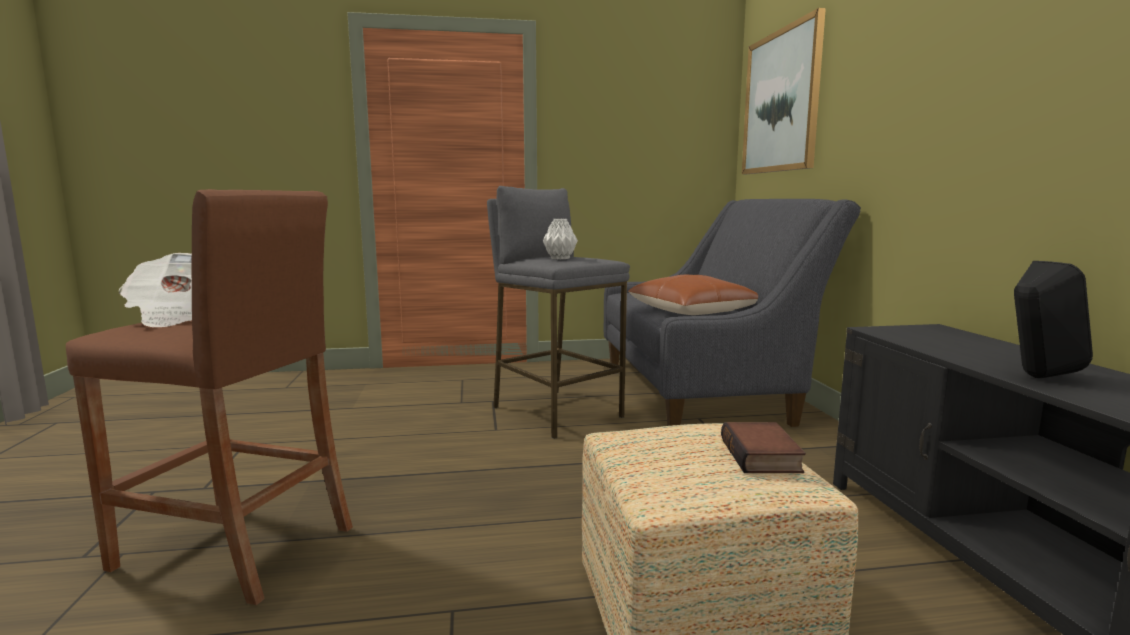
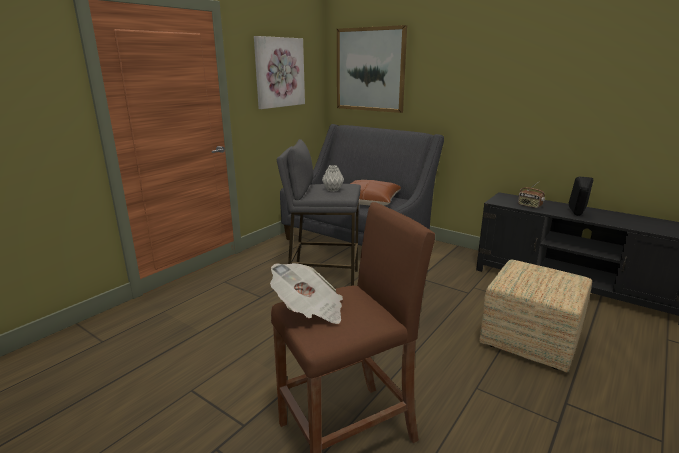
camera: 45 degrees left, 10 degrees up
(635, 116) = (279, 72): none -> picture
(763, 456) = (553, 272): book -> none
(946, 346) = (529, 205): none -> radio

